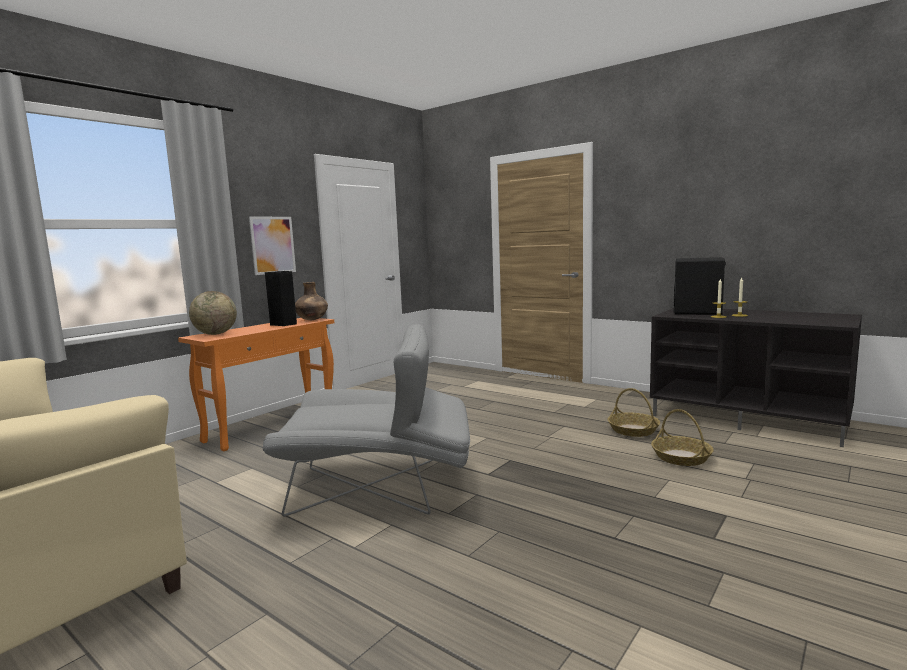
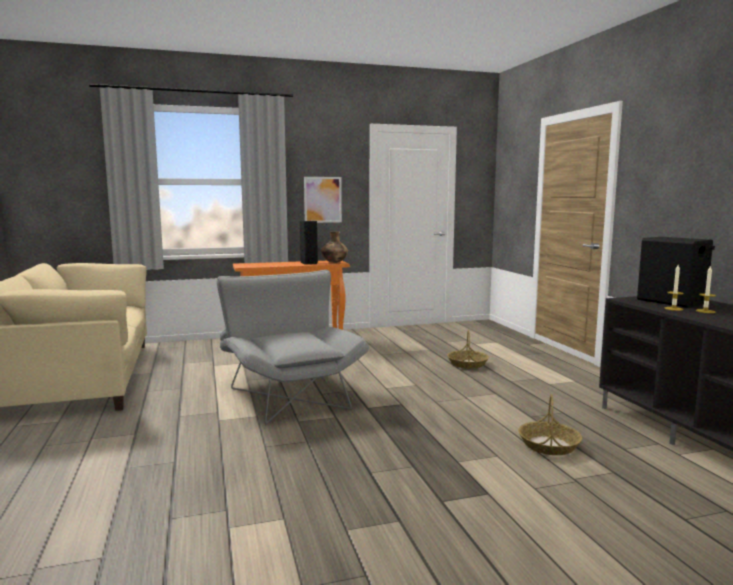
camera: 35 degrees right, 0 degrees up
(215, 334) = (255, 264): globe -> none
(380, 487) = (288, 394): grey armchair -> grey armchair turned 150 degrees counterclockwise
(633, 430) = (553, 413): basket -> basket (467, 364)

